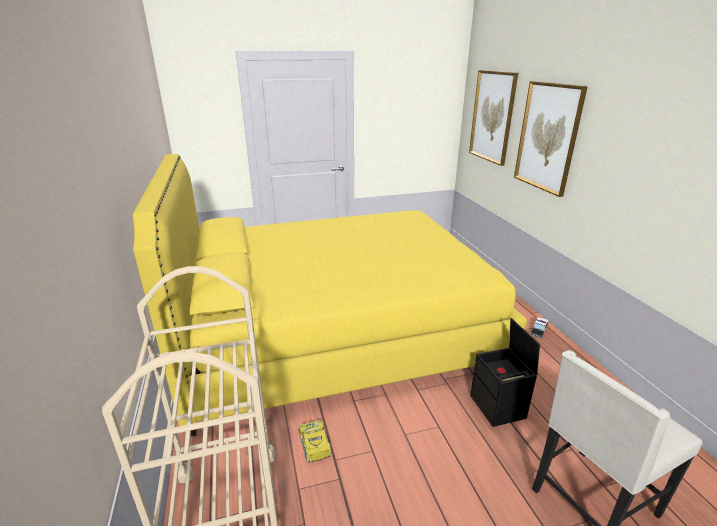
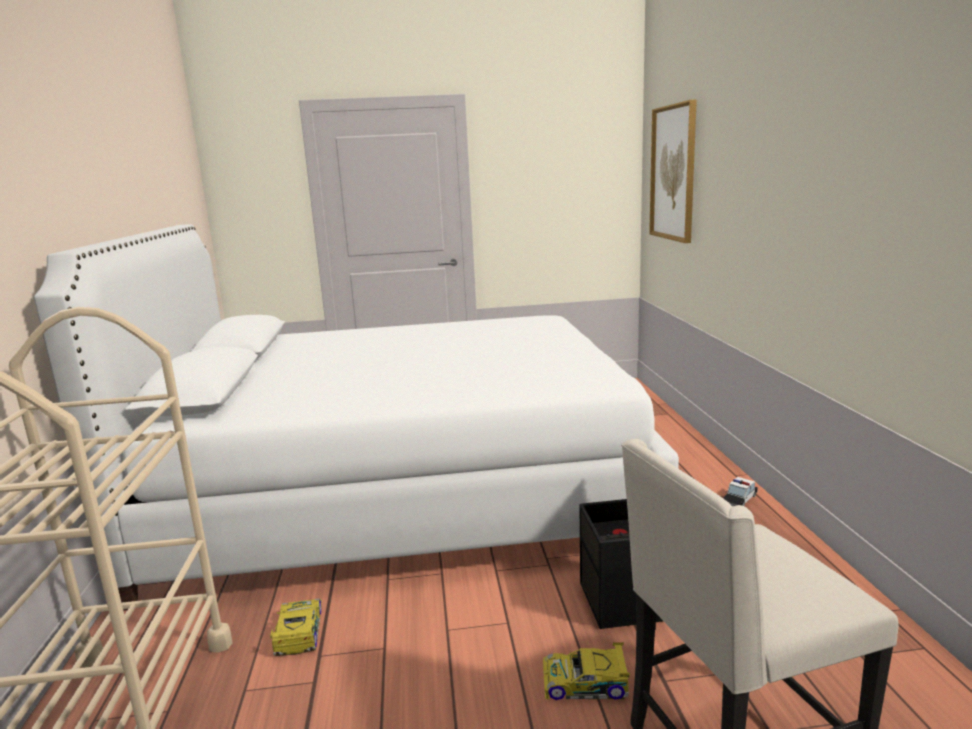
camera: 10 degrees right, 10 degrees down
(337, 332) = (404, 491): yellow bed -> white bed
(498, 464) = (586, 683): none -> toy car
(548, 137) = (736, 184): picture -> none

